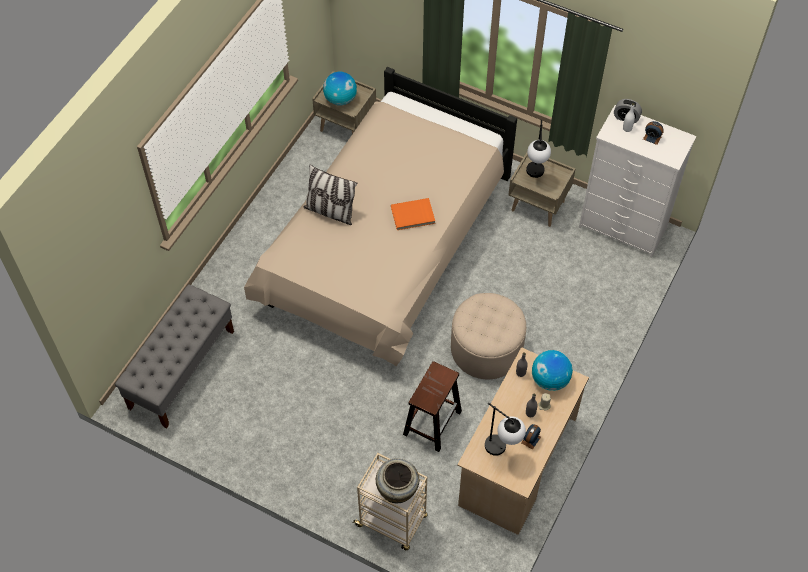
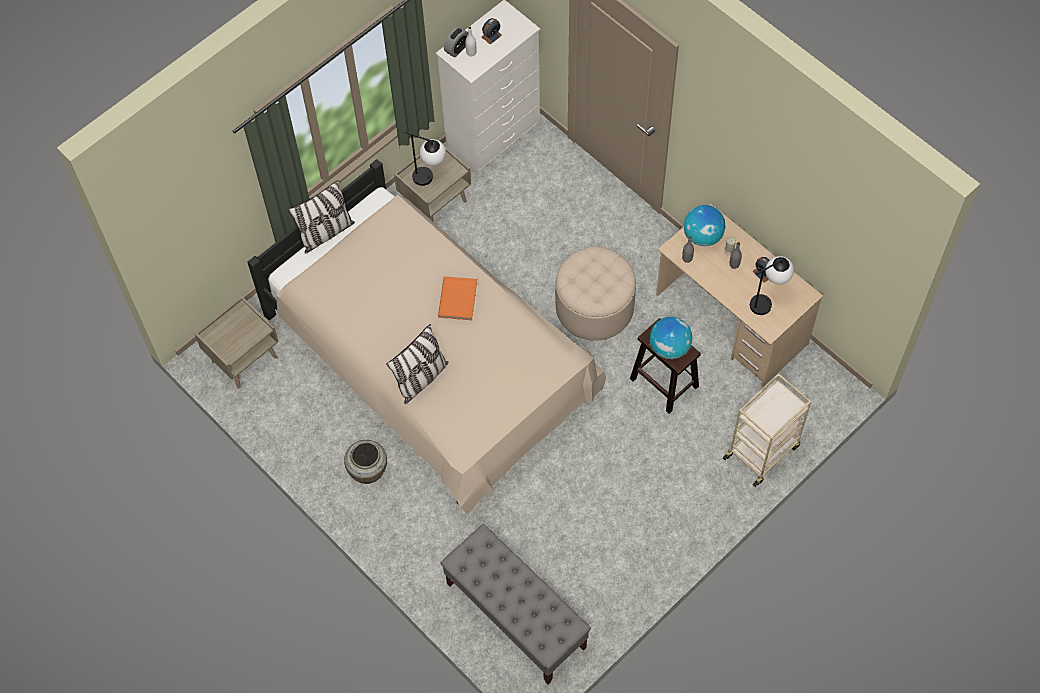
camera: 70 degrees left, 5 degrees up
(340, 99) = (240, 337): globe -> globe (669, 347)
(397, 491) = (780, 408): beige vase -> beige vase (368, 471)
(440, 112) = (326, 233): none -> pillow

